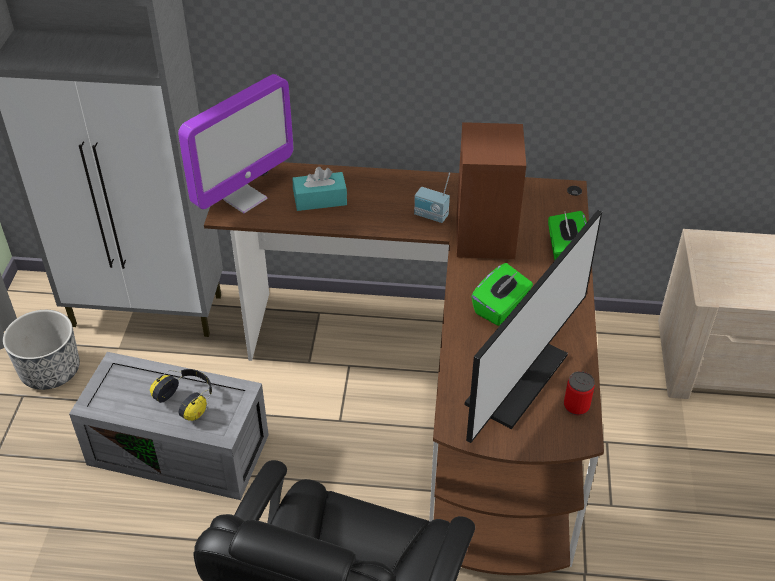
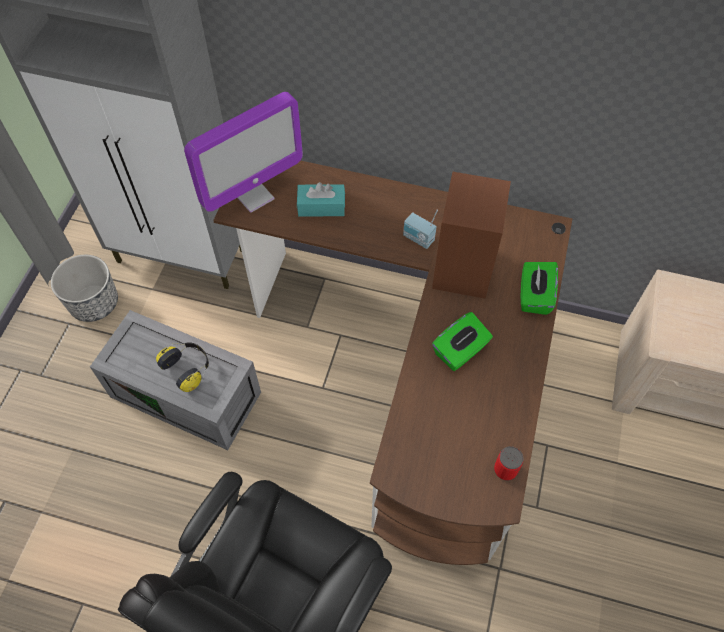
camera: 10 degrees right, 15 degrees up
(516, 379) = (457, 432): monitor -> none

